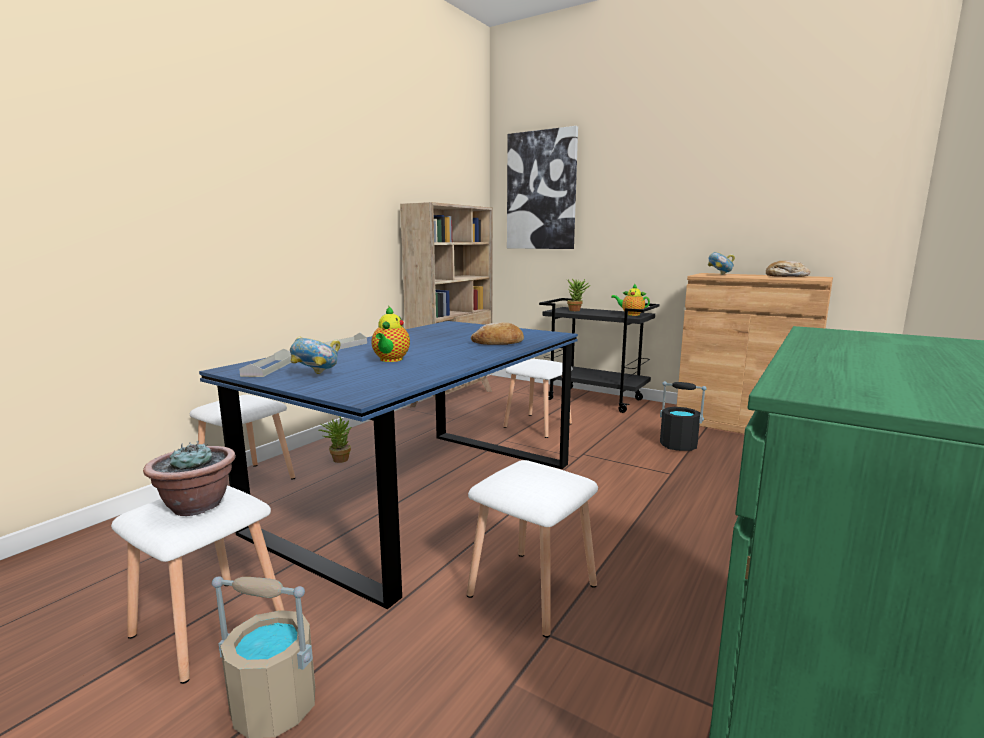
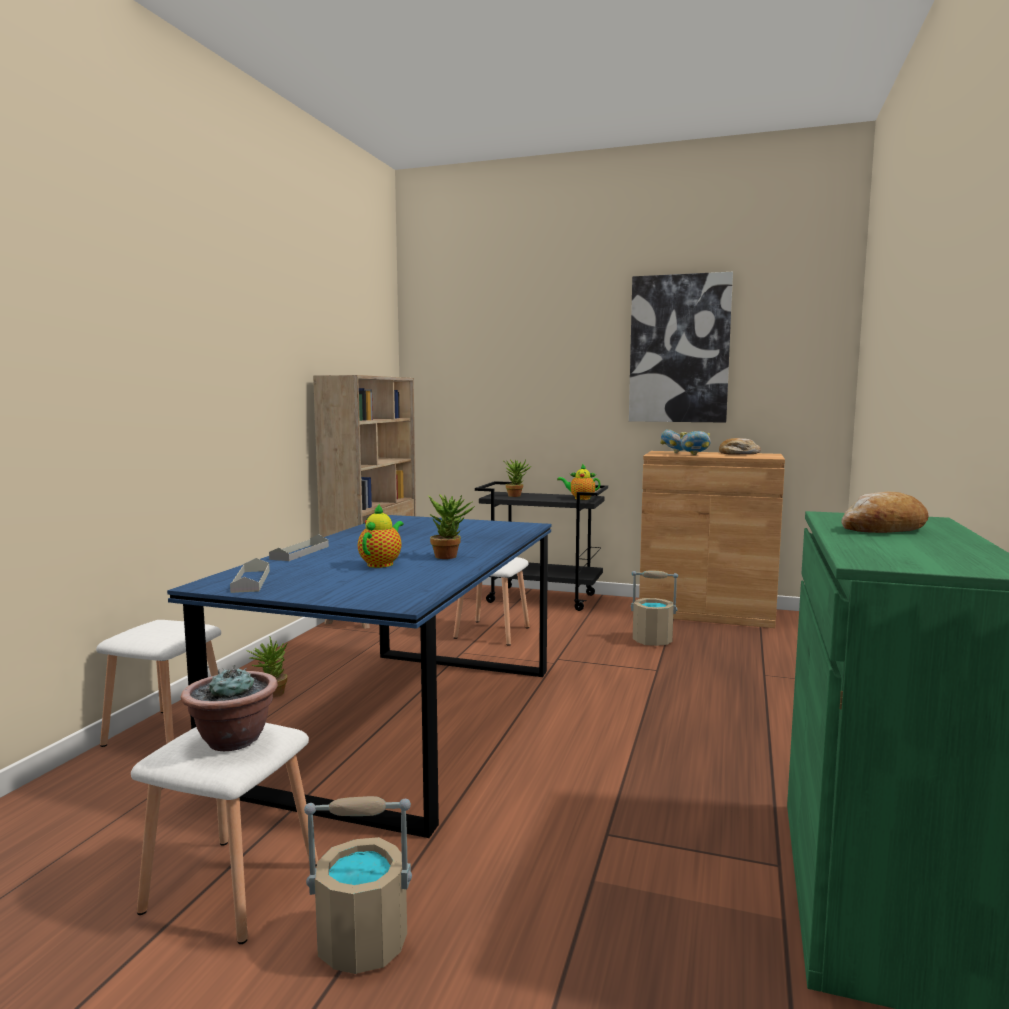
camera: 15 degrees left, 5 degrees down
(316, 375) = (319, 585): bowl -> bowl (695, 455)
(390, 360) = (382, 564): teapot -> teapot turned 150 degrees counterclockwise
(455, 357) = (450, 556): none -> potted plant
(498, 343) = (478, 538): bread -> bread (883, 529)
(532, 592) = (571, 799): white stool -> none
(541, 191) = (465, 358): picture -> picture (679, 349)
(678, 445) = (653, 640): black bucket -> beige bucket

